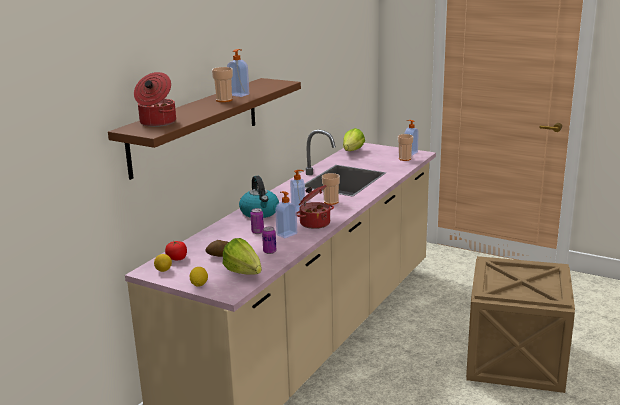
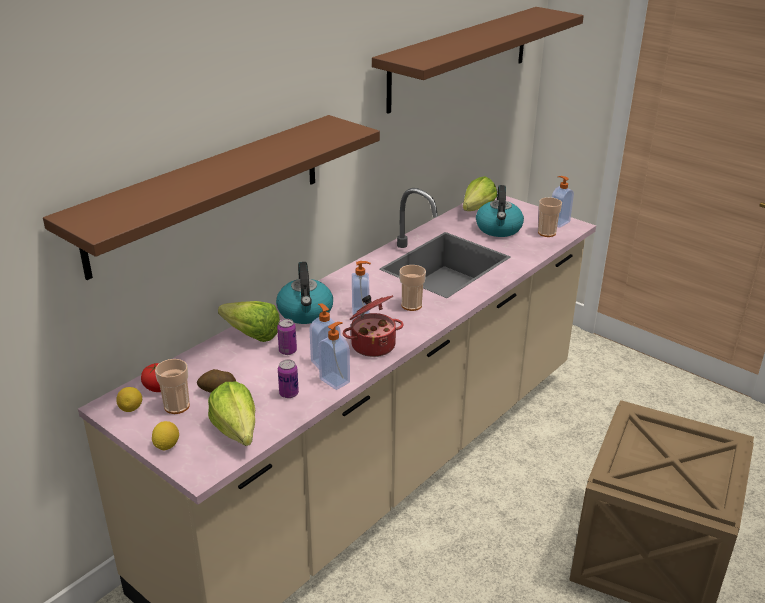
camera: 10 degrees right, 10 degrees up
(157, 123) = (121, 206): cooking pot -> none
(224, 100) = (246, 162): cup -> cup (177, 406)
(225, 226) = (248, 333): none -> lettuce
(239, 94) = (275, 151): soap dispenser -> soap dispenser (335, 380)
(332, 46) = (460, 57): none -> brown shelf
(372, 160) = (499, 229): none -> kettle

